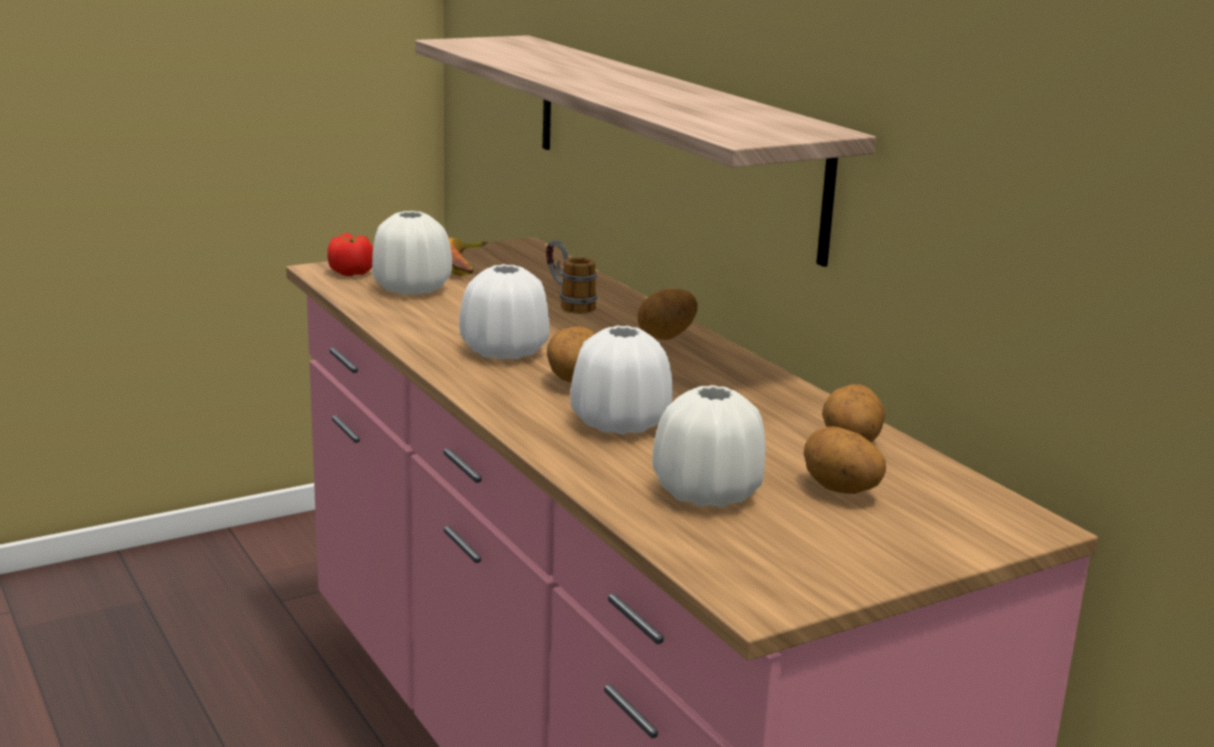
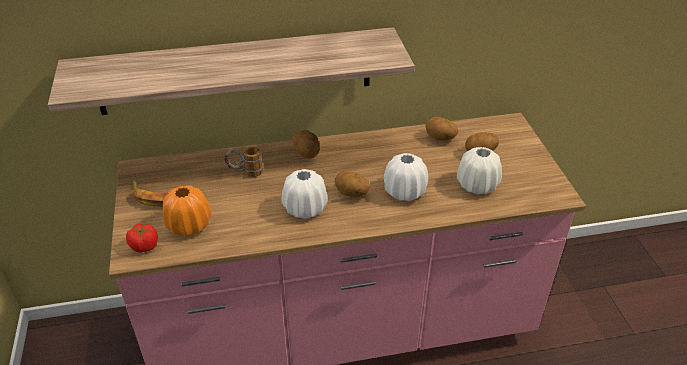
camera: 70 degrees left, 20 degrees up
(411, 289) = (189, 225): white vase -> orange vase

